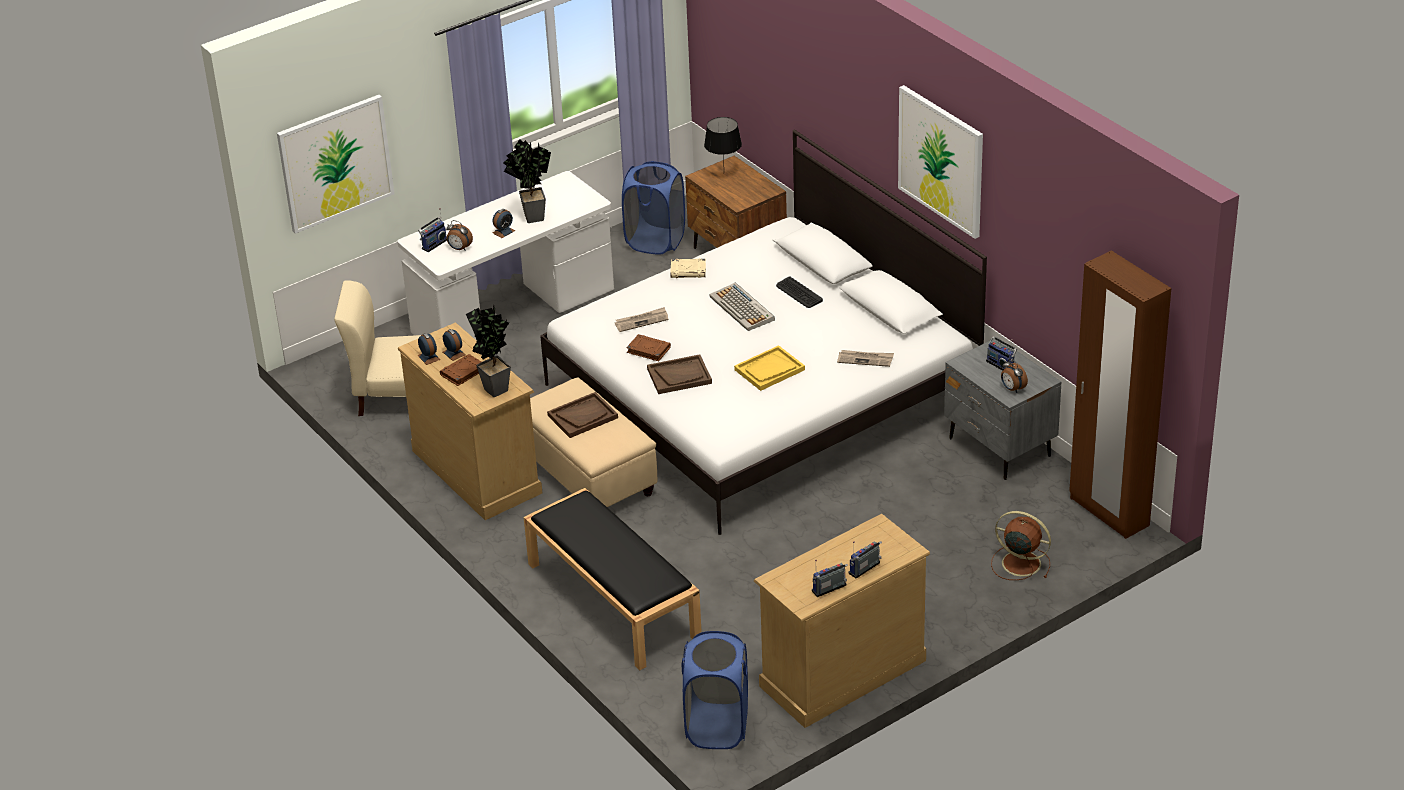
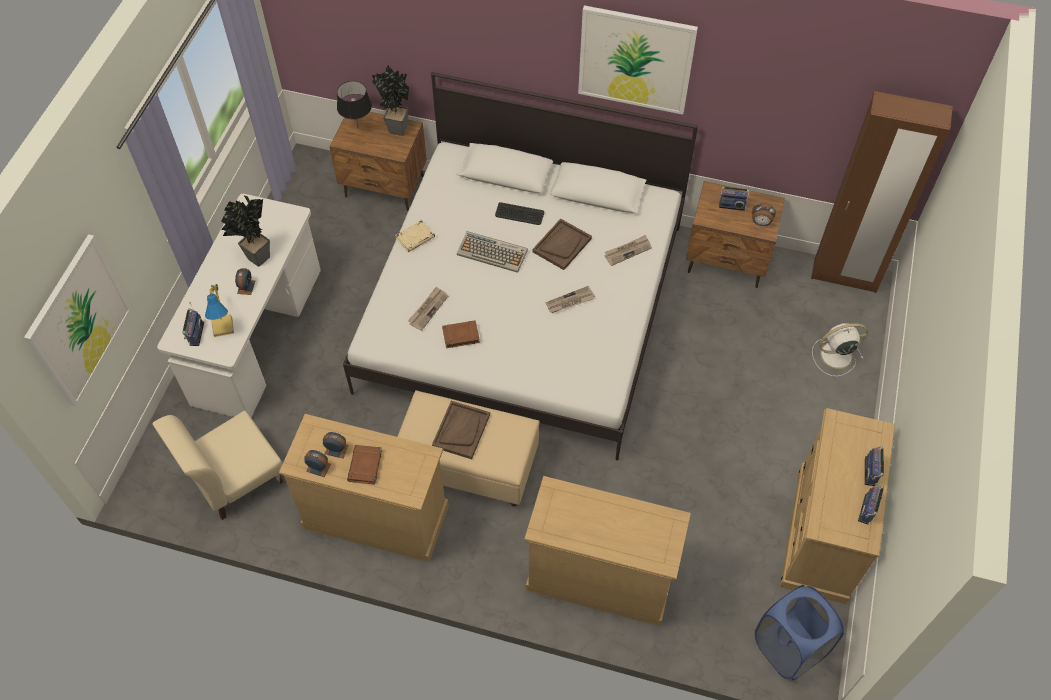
camera: 40 degrees left, 20 degrees up
(459, 248) = (224, 326): alarm clock -> table lamp
(495, 387) = (408, 465): potted plant -> potted plant (395, 127)
(612, 600) = (600, 577): black bench -> beige dresser
(655, 241) = (309, 205): blue laundry basket -> none
(679, 376) = (508, 347): brown tray -> brown tray (562, 245)
(769, 370) = (569, 301): yellow tray -> newspaper
(999, 448) = (727, 261): grey nightstand -> brown nightstand
(1019, 563) = (834, 355): brown fan -> white fan

